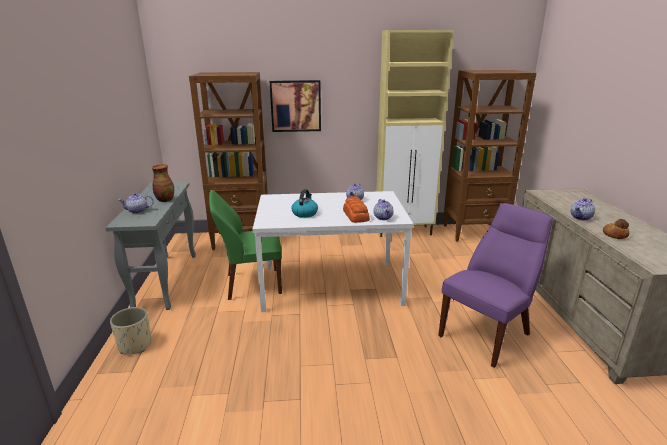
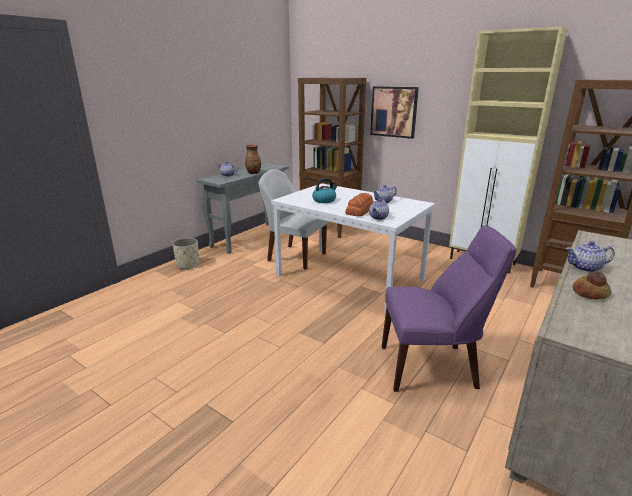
camera: 40 degrees right, 0 degrees up
(251, 284) = (295, 257): green chair -> white chair

